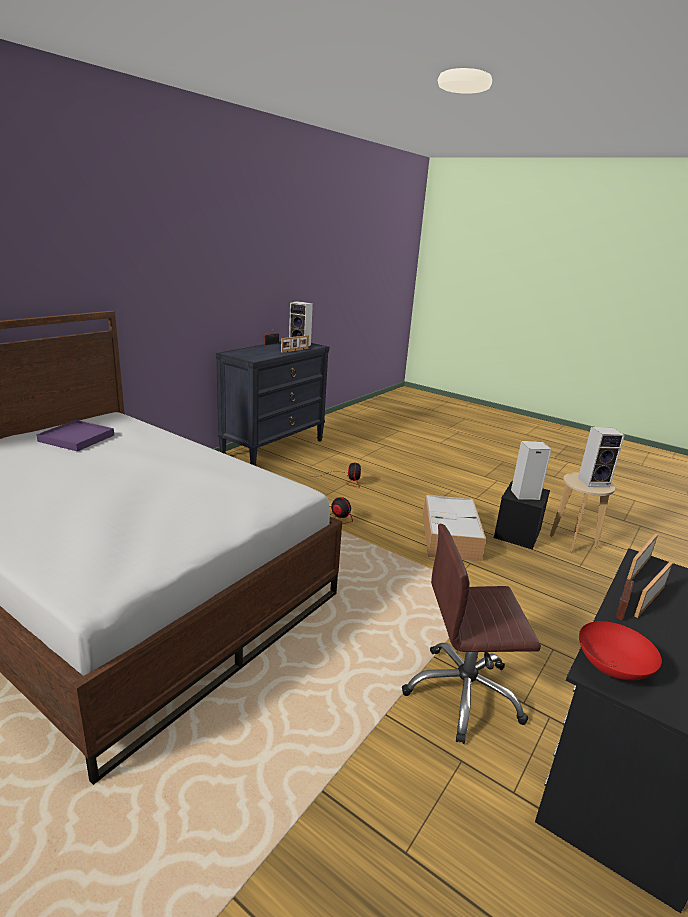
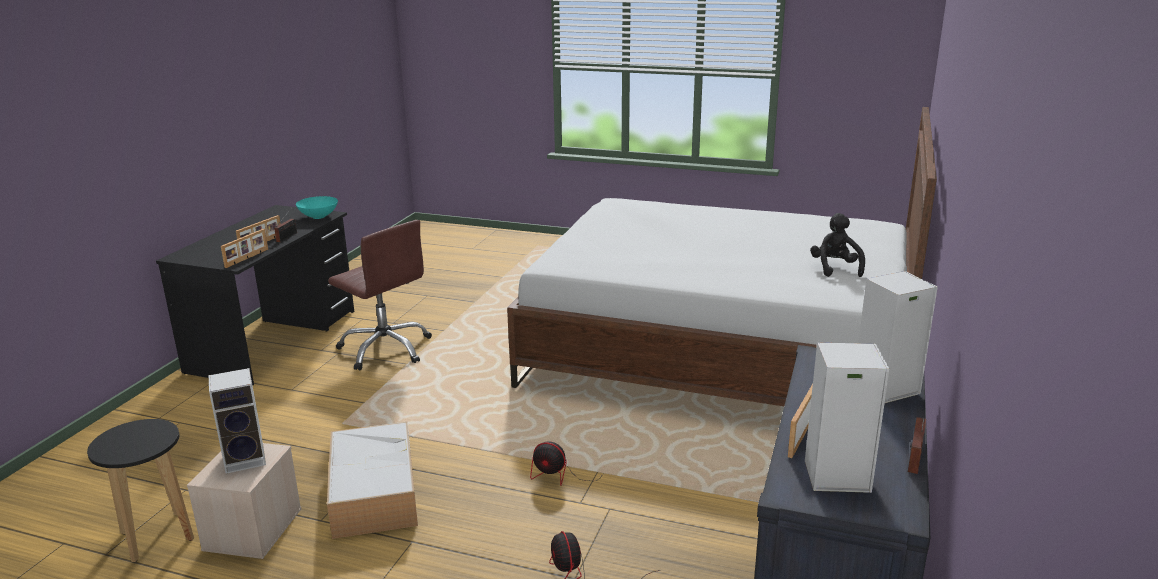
camera: 165 degrees right, 0 degrees up
(76, 438) = (835, 268): purple tray -> black plush toy
(463, 693) = (386, 349): brown office chair -> brown office chair turned 60 degrees clockwise
(517, 533) = (253, 530): black storage box -> beige storage box
(573, 541) = (157, 537): beige stool -> black stool
(594, 482) = (122, 442): speaker -> speaker (885, 390)
(610, 668) = (319, 216): red bowl -> turquoise bowl

